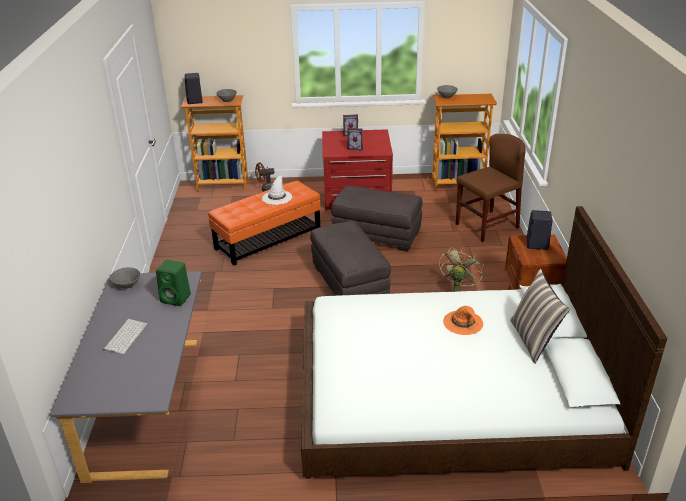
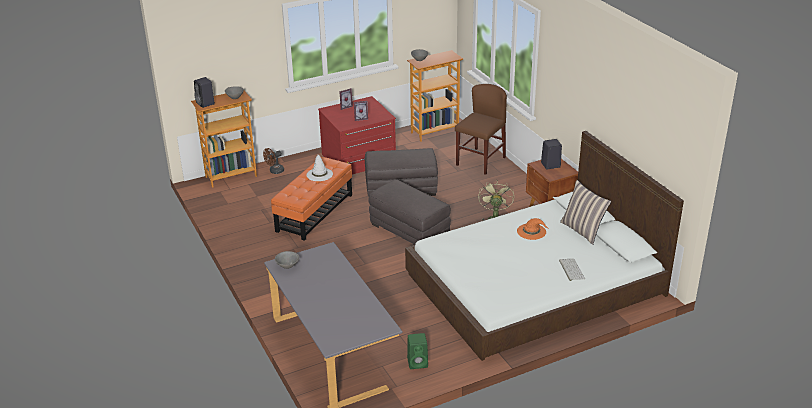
camera: 25 degrees left, 0 degrees up
(125, 336) = (325, 298): keyboard -> keyboard (571, 269)
(176, 298) = (336, 264): green speaker -> green speaker (418, 362)

